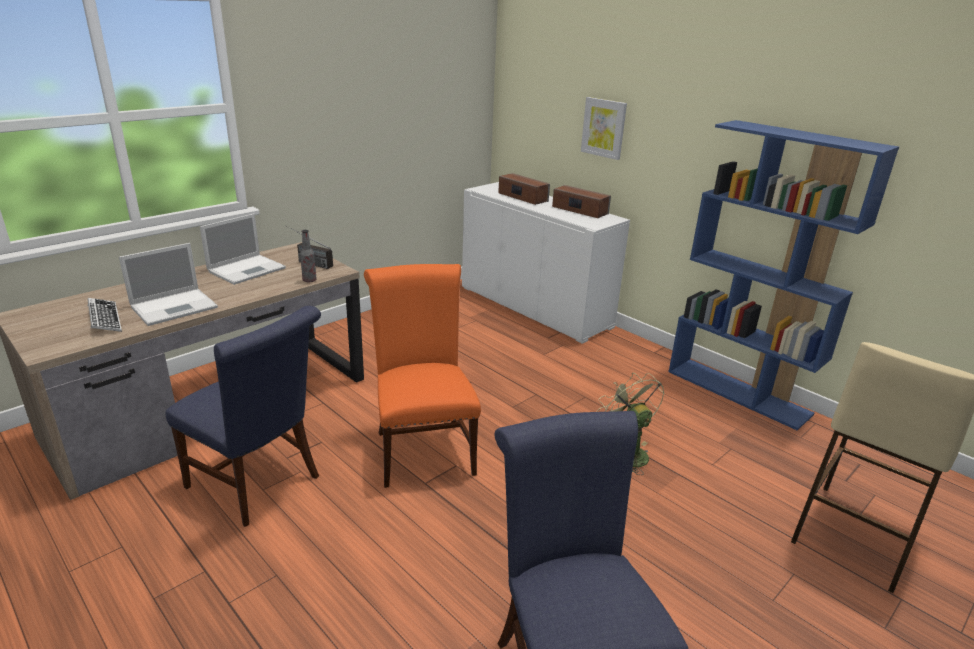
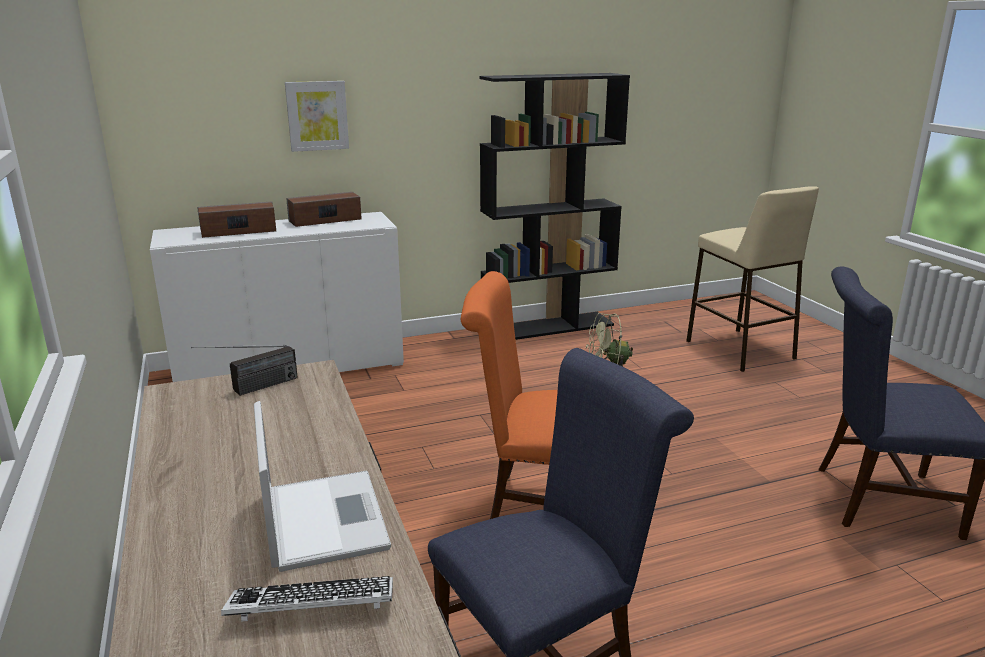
camera: 65 degrees left, 5 degrees down
(248, 269) = (218, 440): laptop -> none
(309, 280) = (329, 394): bottle -> none
(738, 392) = (548, 327): blue bookcase -> black bookcase

